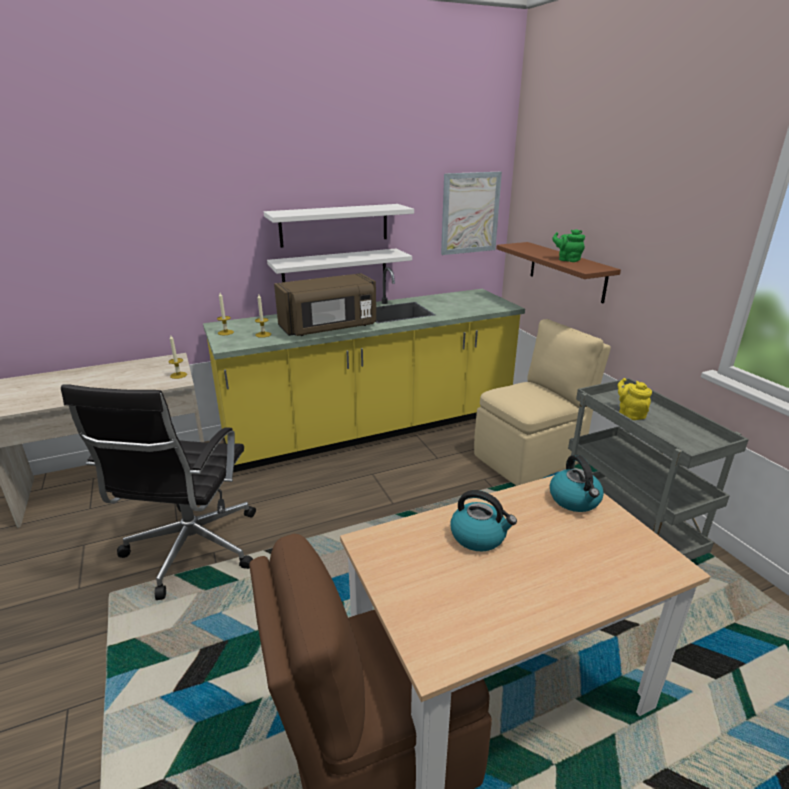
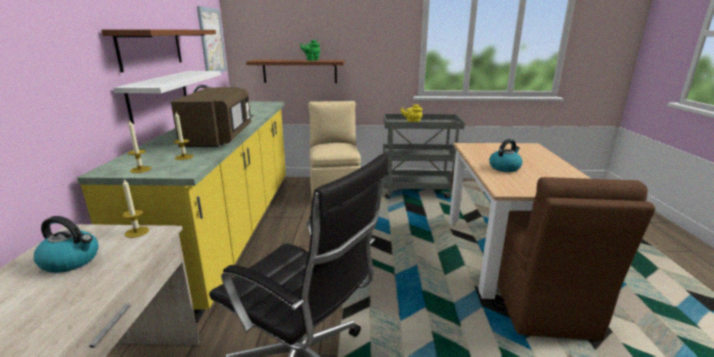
camera: 65 degrees left, 5 degrees down
(334, 225) = (151, 48): white shelf -> brown shelf
(575, 500) = (480, 147): kettle -> kettle (72, 261)

